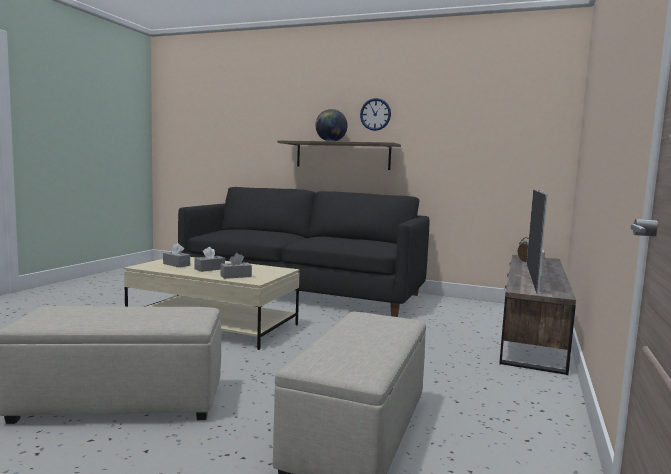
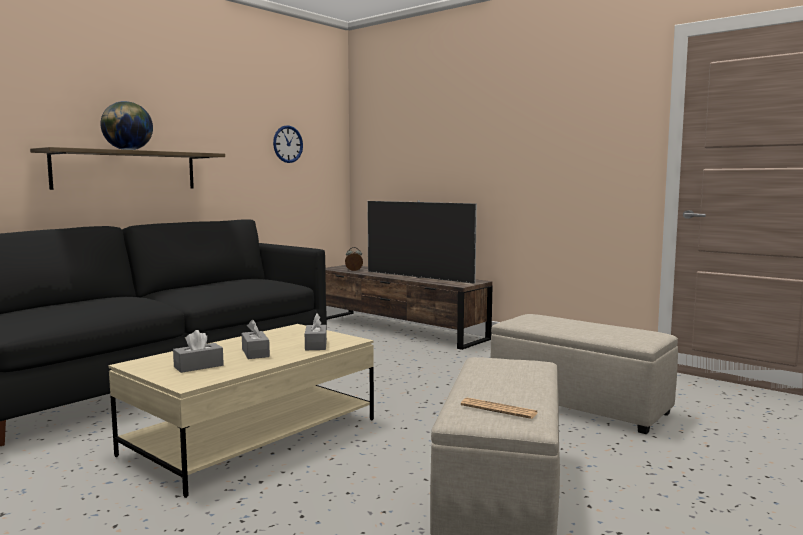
camera: 70 degrees left, 0 degrees up
(58, 314) = (498, 409): none -> newspaper
(375, 114) = (167, 113): wall clock -> wall clock (287, 144)

